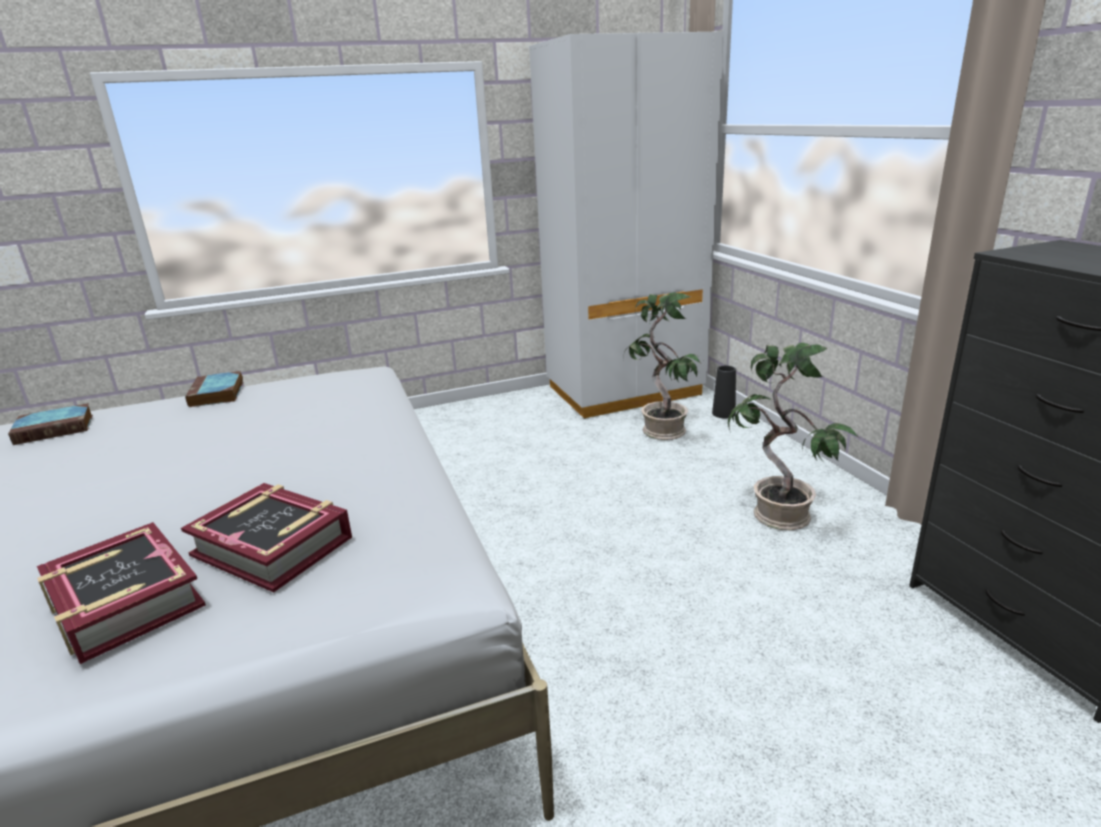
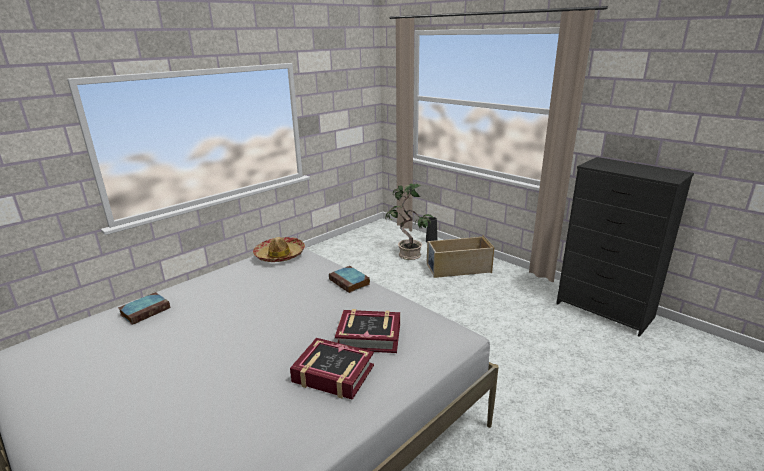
camera: 25 degrees left, 0 degrees up
(217, 394) = (222, 274): book -> book (350, 282)
(329, 380) = (280, 255): none -> hat
(624, 391) = (373, 237): white wardrobe -> none
(737, 471) = (458, 269): none -> beige storage box
(778, 516) = (489, 286): potted plant -> none

